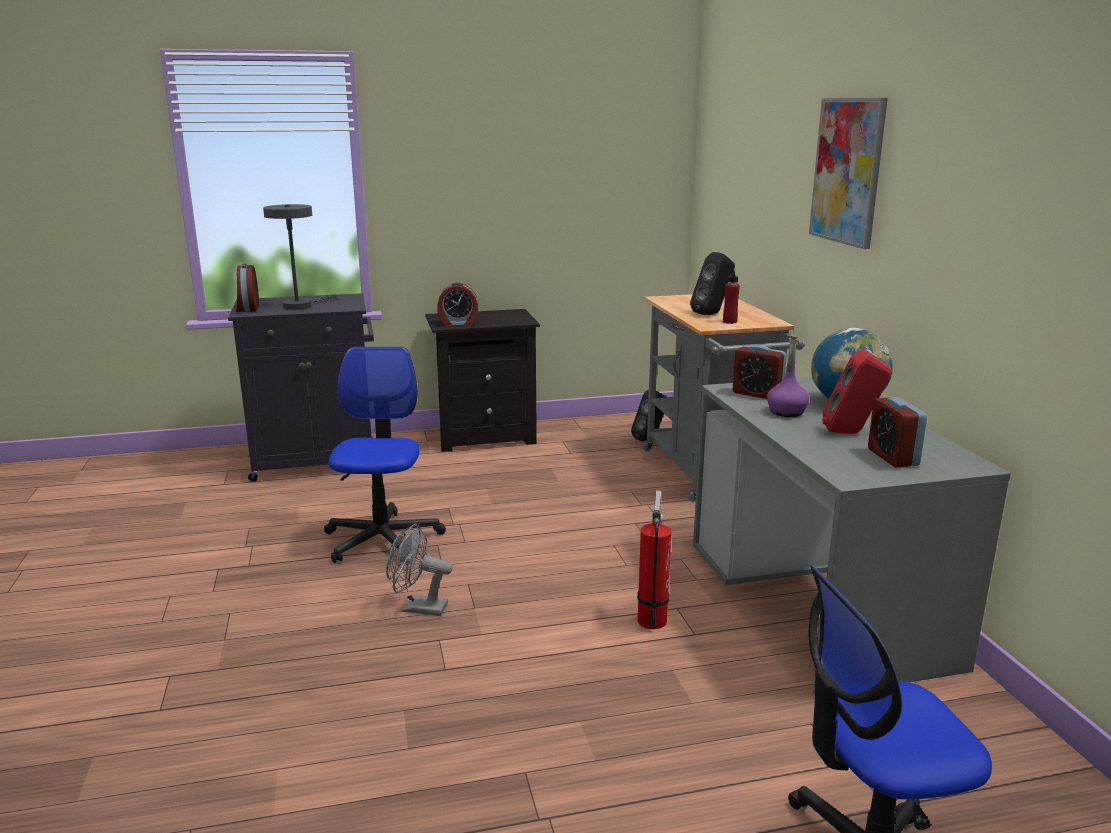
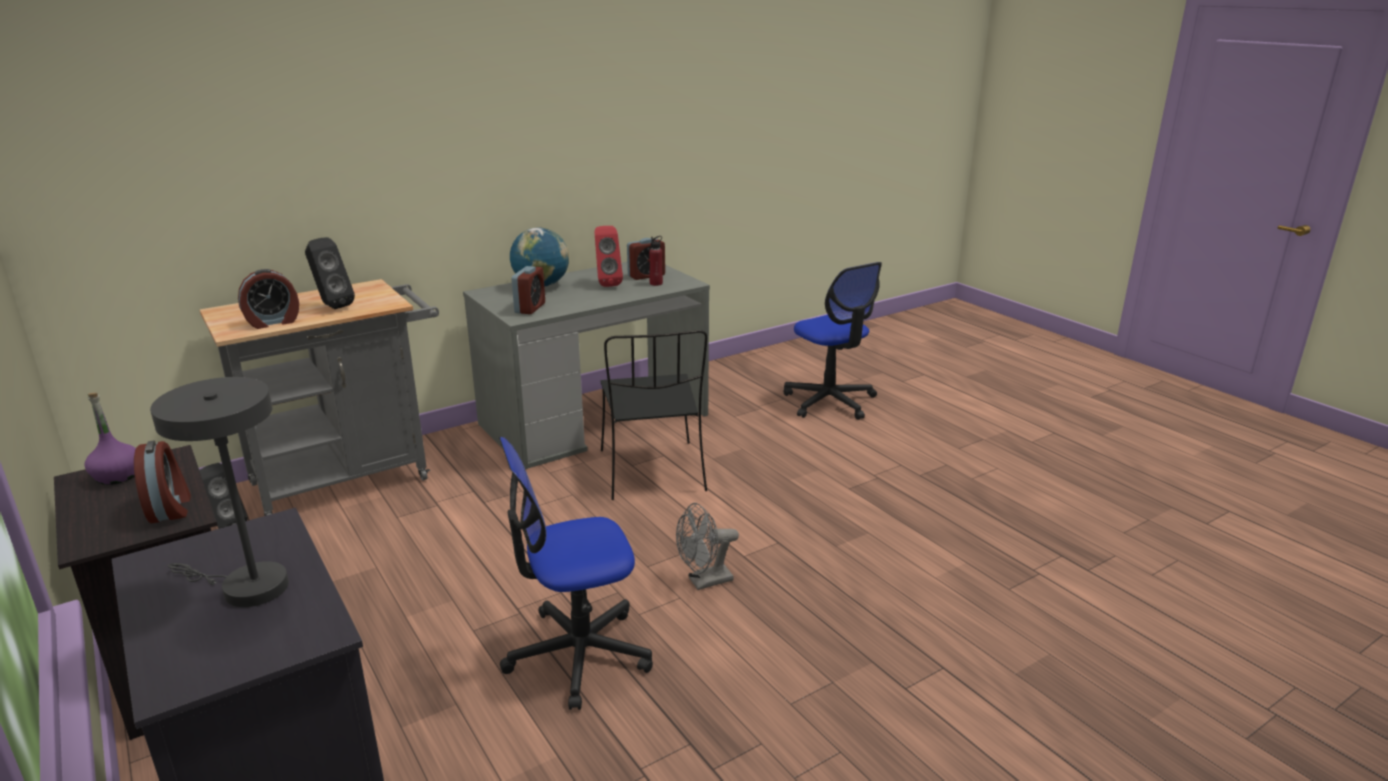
camera: 110 degrees left, 5 degrees up
(247, 308) = (270, 648): alarm clock -> alarm clock (273, 322)
(417, 608) = (704, 582): grey fan -> grey fan turned 75 degrees clockwise
(652, 618) = (653, 472): fire extinguisher -> black chair
(729, 322) = (369, 298): red bottle -> red bottle (656, 283)
(786, 412) = (572, 299): purple bottle -> purple bottle (117, 476)
(847, 171) = (418, 119): picture -> none

